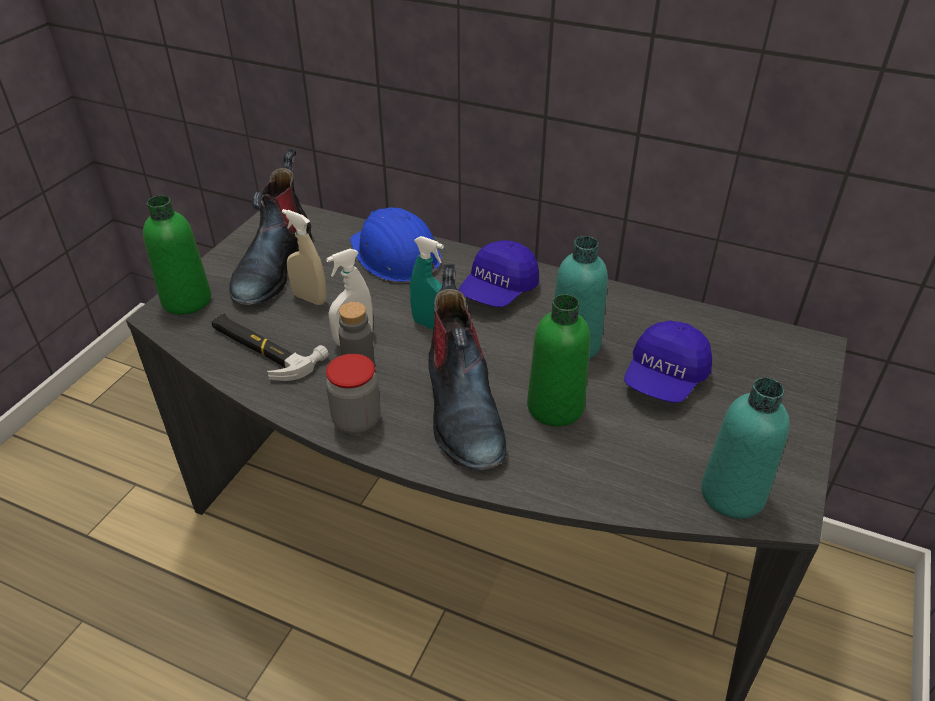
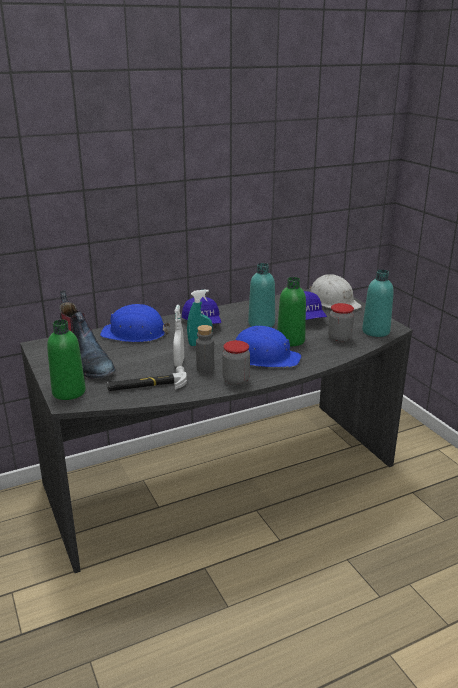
camera: 50 degrees left, 15 degrees down
(310, 298) = (129, 362): beige spray bottle -> none
(462, 409) = (264, 357): boot -> blue hard hat
(638, 460) = (339, 338): none -> jar
(776, 377) = (333, 302): none -> white hard hat

